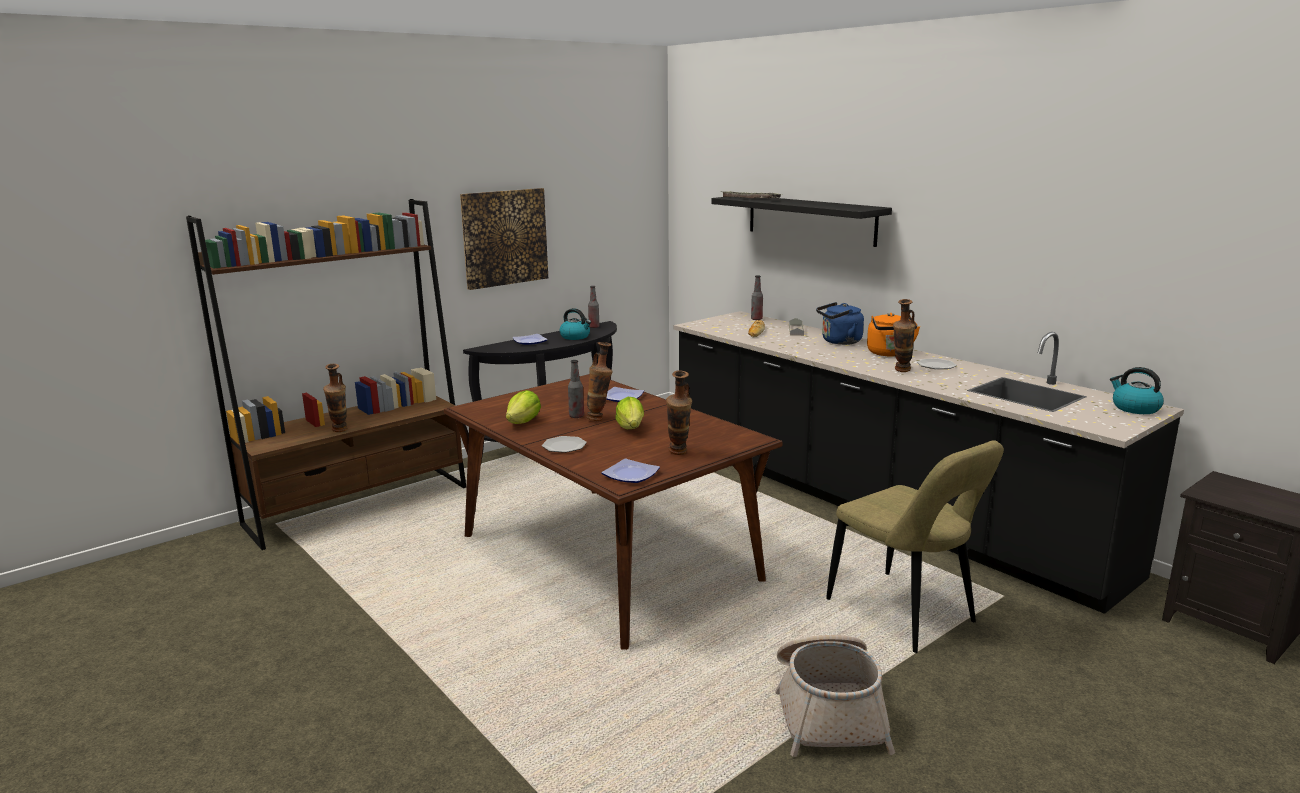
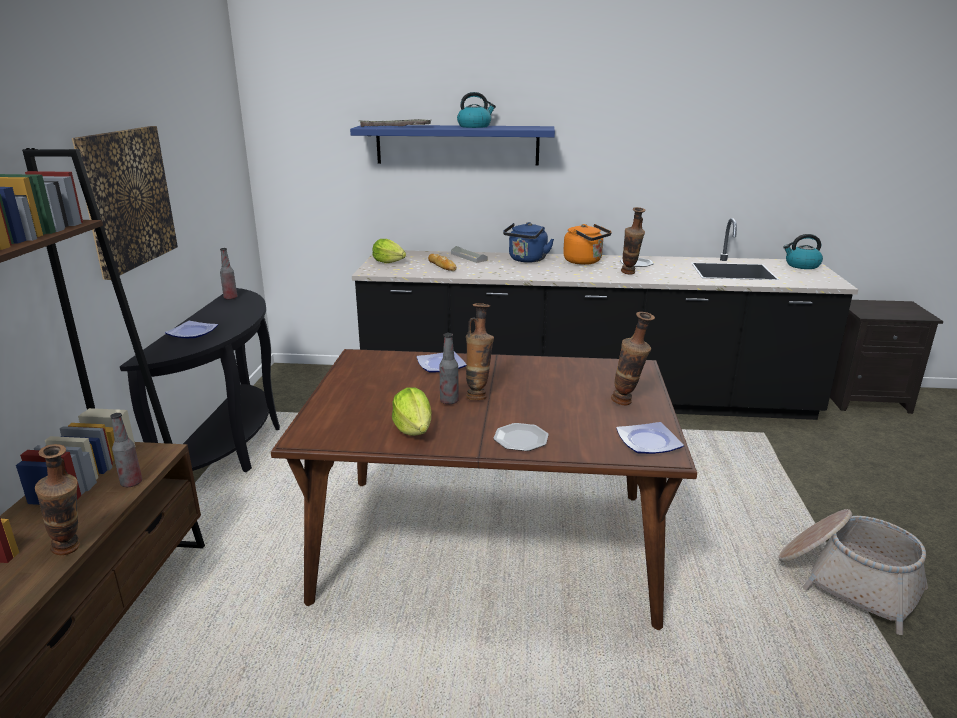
camera: 45 degrees left, 5 degrees up
(575, 337) = (236, 314): kettle -> kettle (474, 126)
(631, 428) = (528, 394): lettuce -> lettuce (389, 262)
(756, 319) = (411, 254): bottle -> bottle (131, 483)
(810, 219) = (457, 145): black shelf -> blue shelf
(905, 614) = (748, 475): beige chair -> none

